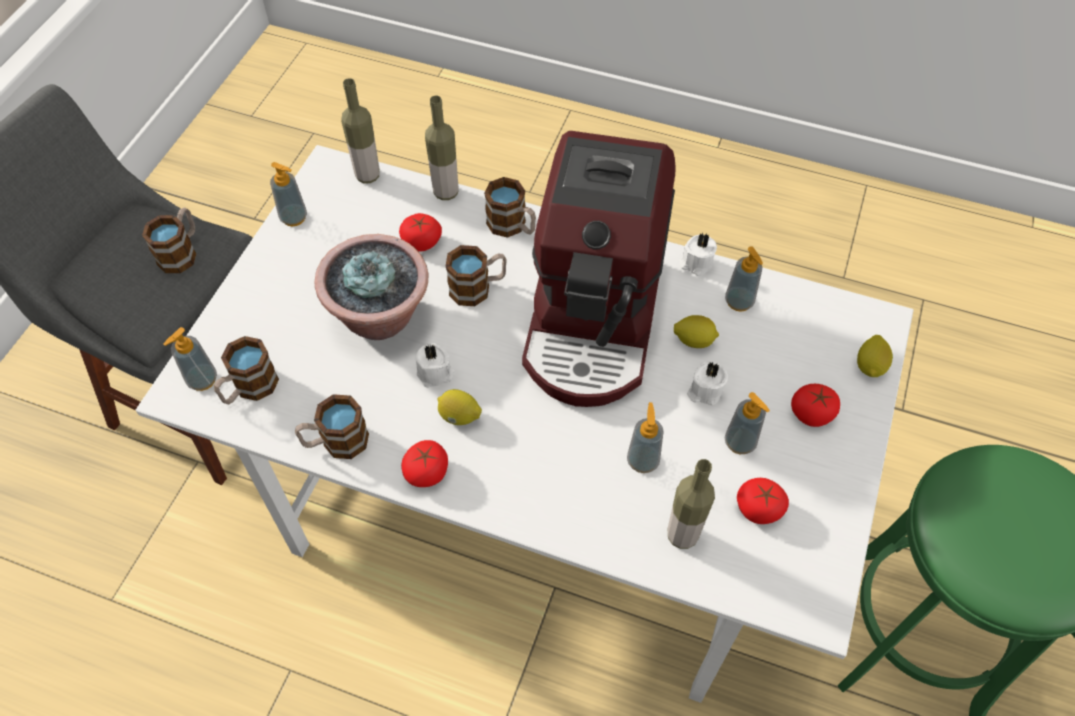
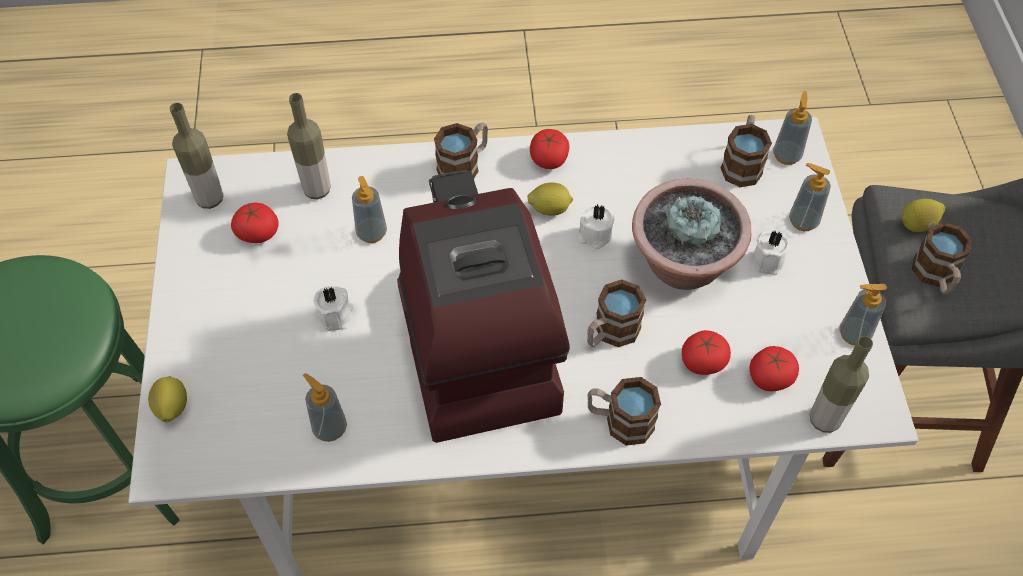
camera: 155 degrees right, 0 degrees up
(336, 442) = (637, 152): mug -> mug (464, 165)
(446, 192) = (722, 435): bottle -> bottle (210, 199)
(694, 340) = (364, 363): lemon -> lemon (917, 225)
(696, 263) = (393, 458): white candle -> white candle (769, 260)
(740, 442) = (288, 280): soap dispenser -> soap dispenser (803, 221)
(811, 413) = (226, 333): tomato -> tomato (770, 377)

